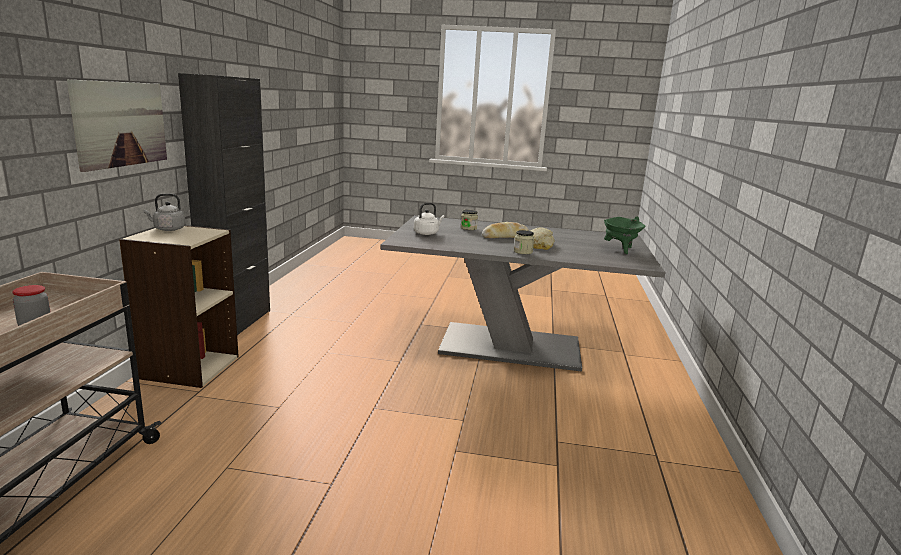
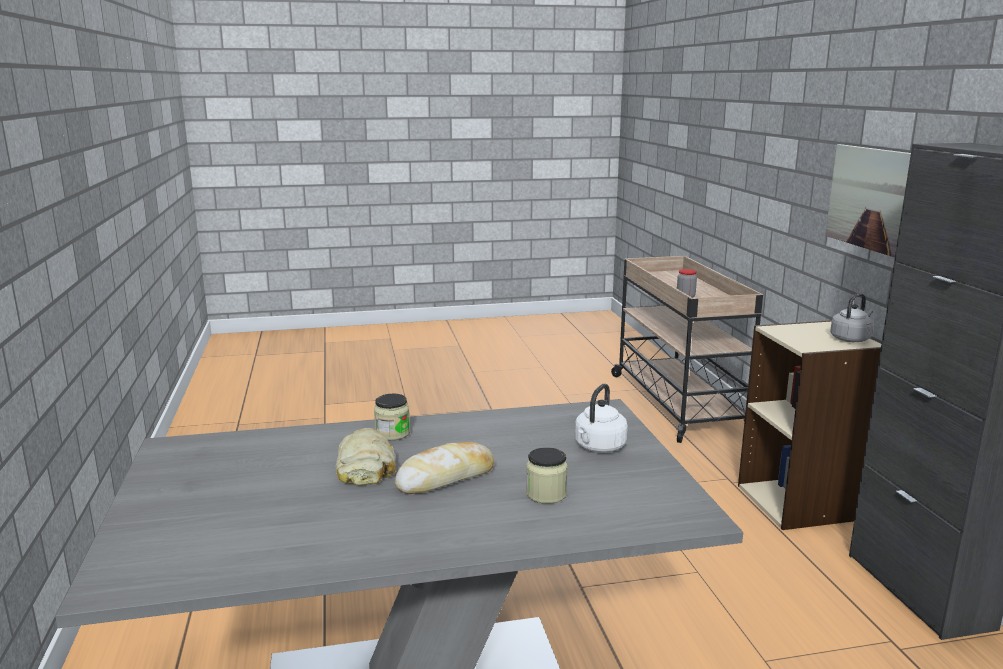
camera: 160 degrees right, 0 degrees up
(620, 250) = (187, 492): green cooking pot -> none

